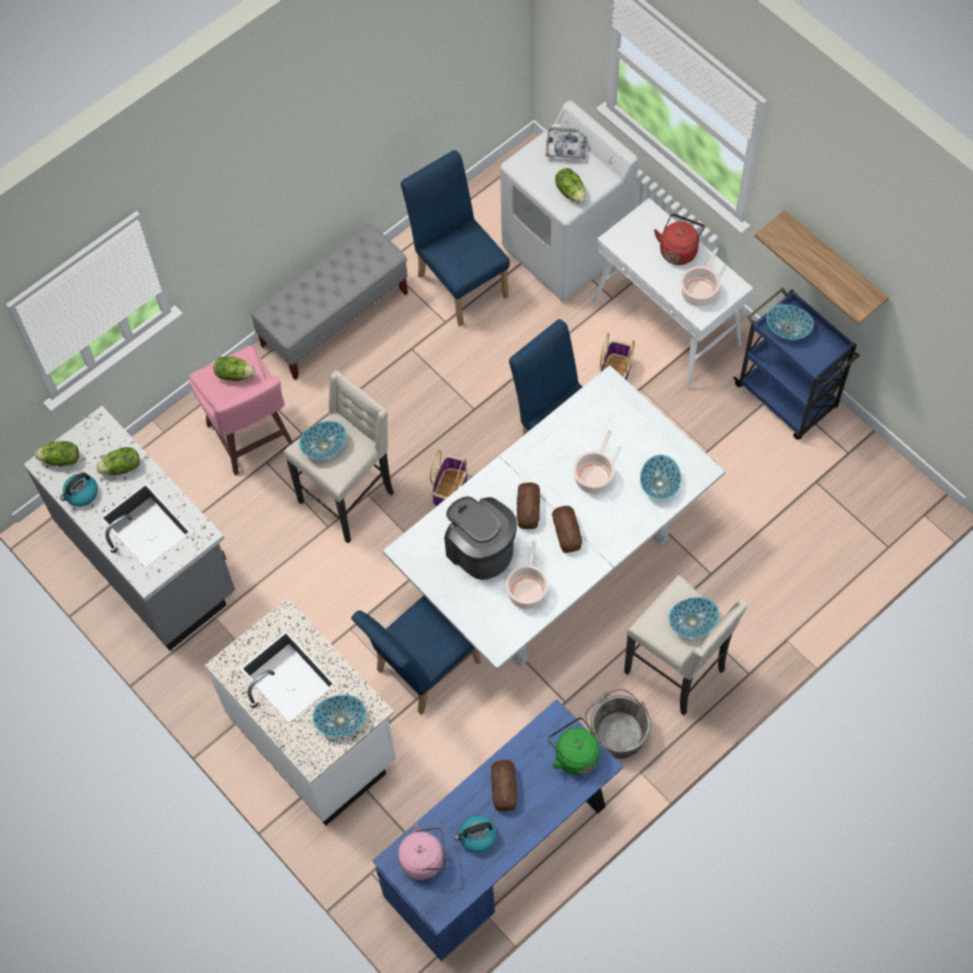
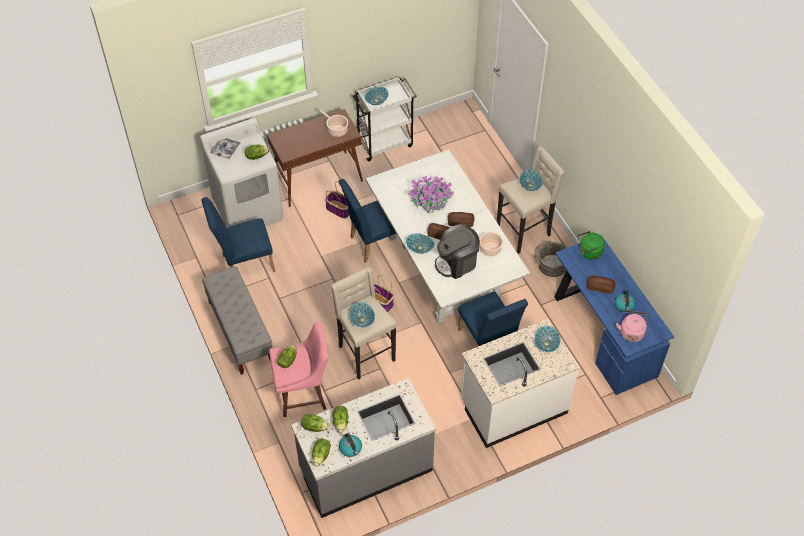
camera: 75 degrees left, 10 degrees down
(106, 436) = (314, 426): none -> lettuce
(594, 476) = (431, 202): cooking pot -> potted plant
(659, 484) = (446, 177): bowl -> bowl (420, 248)
(667, 324) = (318, 179): white console table -> brown console table
(678, 249) = (306, 131): red kettle -> none
(787, 398) = (385, 143): blue cart -> white cart
(833, 263) = (369, 52): shelf -> none

